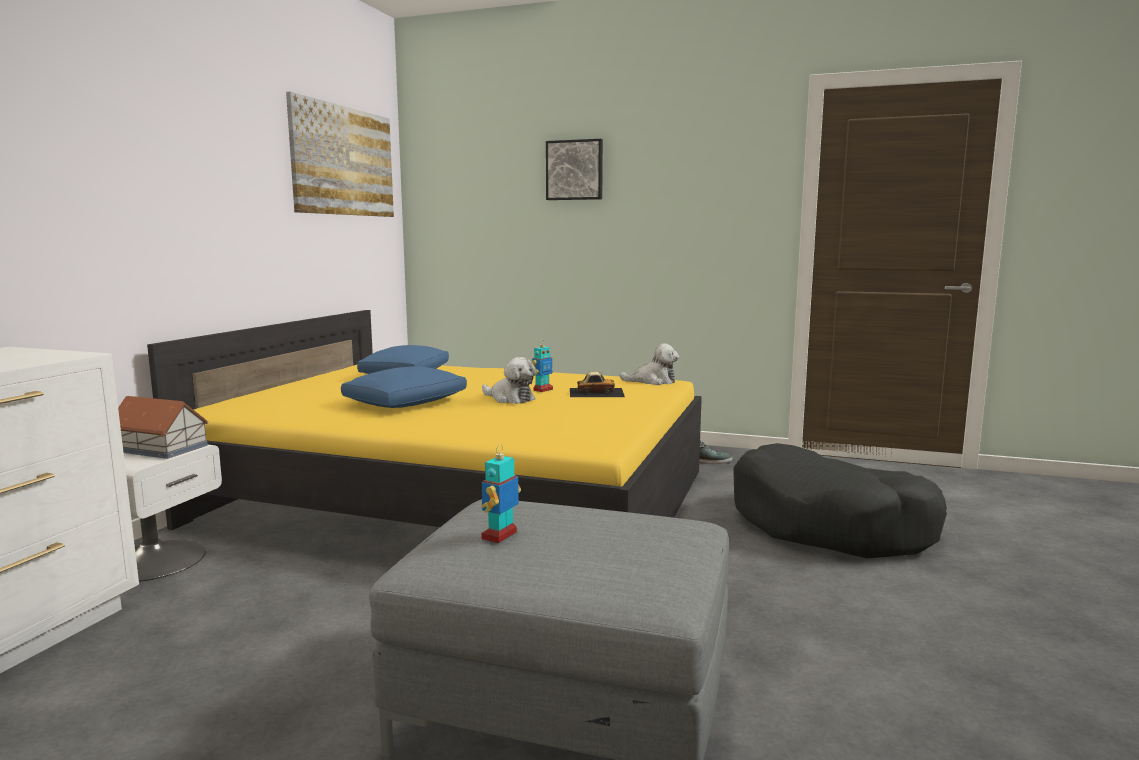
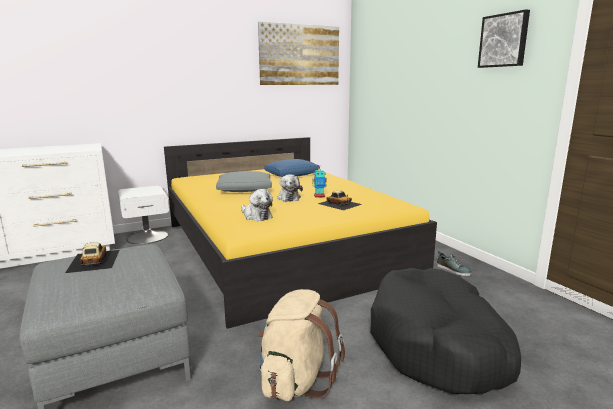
camera: 45 degrees right, 5 degrees up
(159, 448) = (149, 191): toy house -> none
(406, 403) = (245, 190): blue pillow -> grey pillow
(500, 536) = (93, 261): toy robot -> toy car
(575, 170) = (422, 51): picture -> picture (504, 40)
(652, 381) = (396, 204): plush toy -> plush toy (256, 216)
(805, 609) = (296, 380): none -> beige backpack

